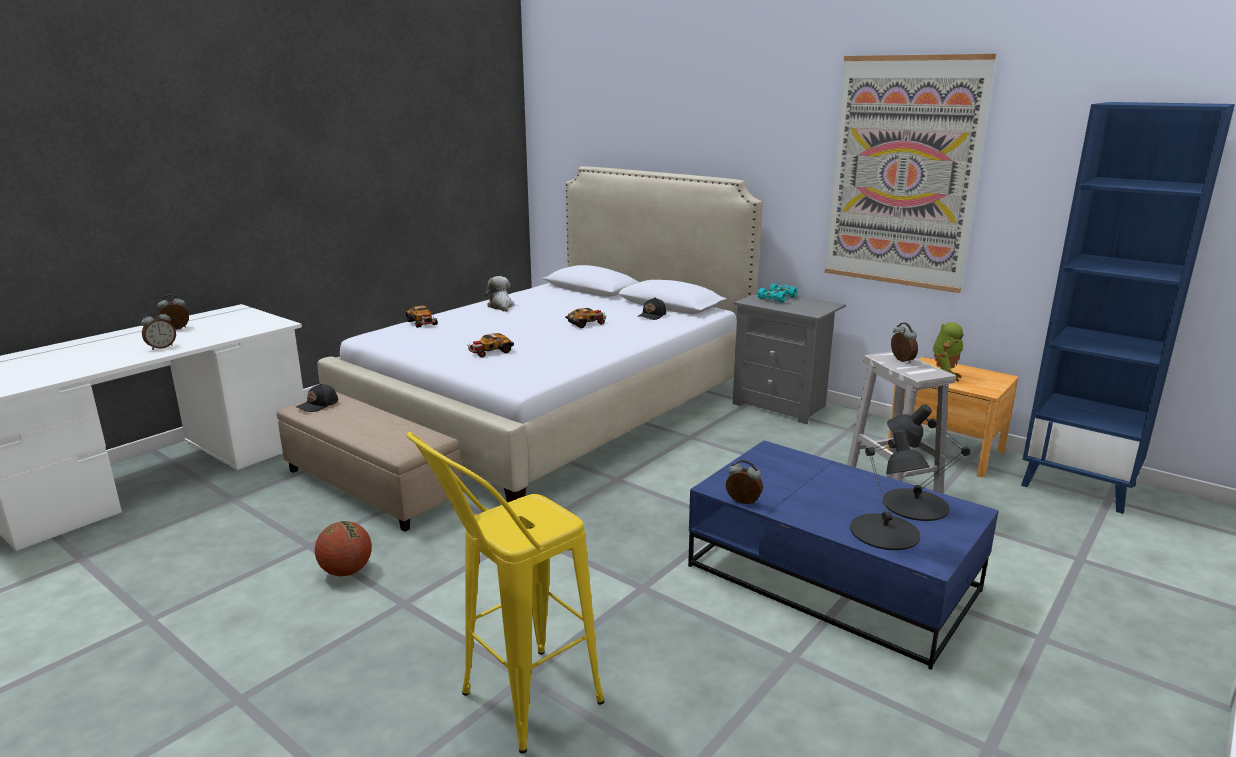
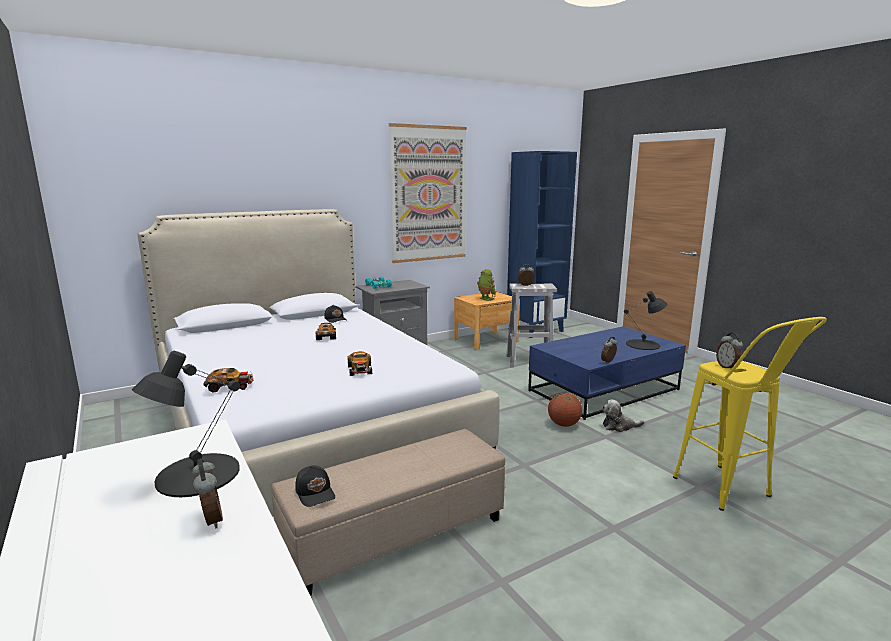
camera: 70 degrees left, 5 degrees down
(176, 329) = (103, 515): alarm clock -> alarm clock (727, 367)
(346, 571) = (558, 557): basketball -> basketball (564, 424)
(501, 306) = (223, 355): plush toy -> plush toy (619, 426)
(914, 504) = (616, 335): black table lamp -> black table lamp (196, 475)

